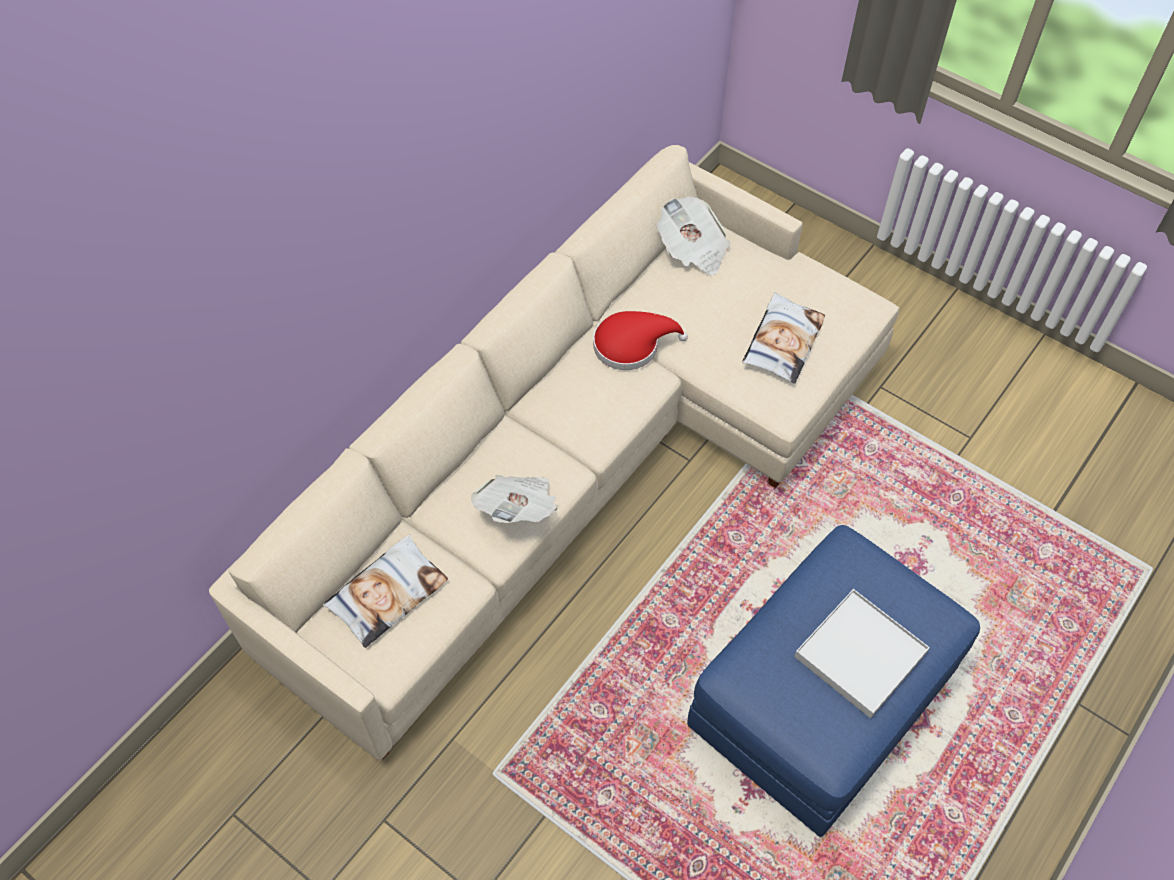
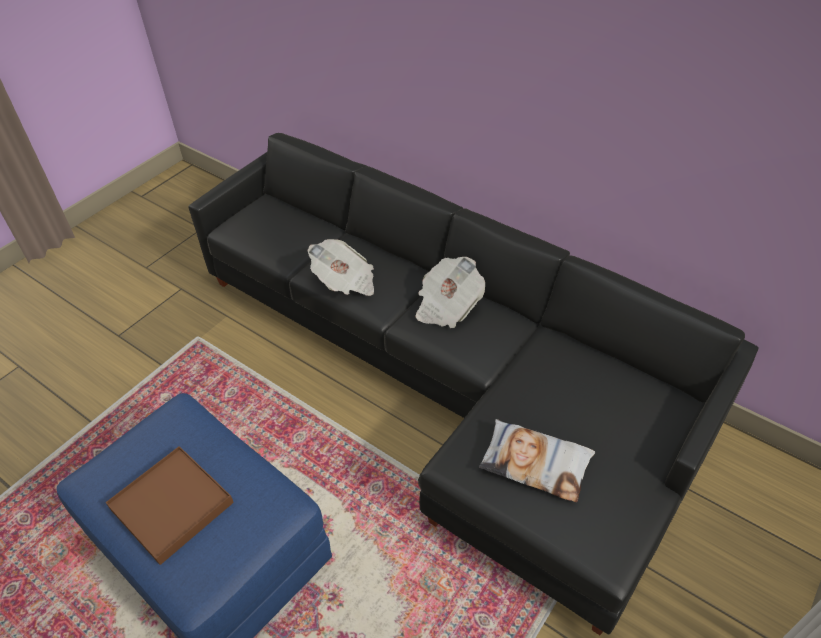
camera: 90 degrees right, 10 degrees down
(387, 594) = (283, 225): pillow -> none
(582, 456) = (454, 376): beige sofa -> black sofa
(631, 345) = (513, 345): red hat -> none
(693, 250) = (642, 389): newspaper -> newspaper (447, 306)
(859, 655) = (172, 505): white tray -> brown tray

